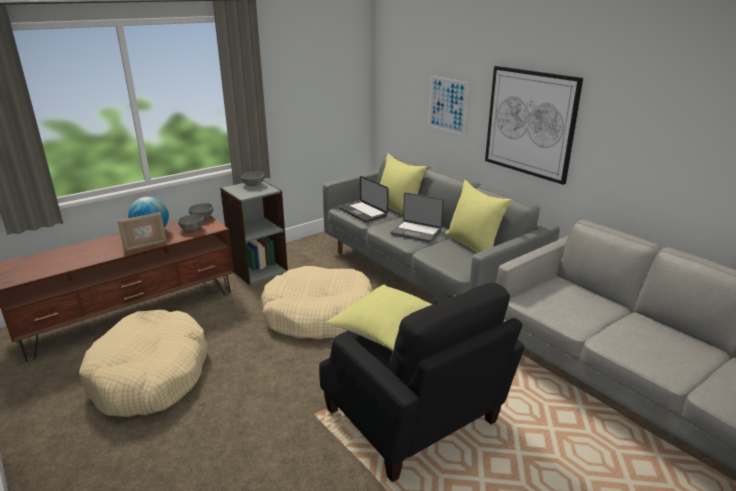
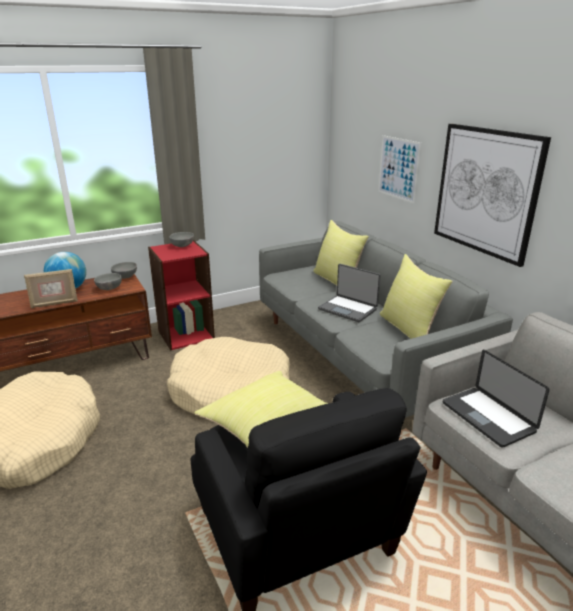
camera: 10 degrees right, 0 degrees up
(258, 270) = (186, 335): grey bookcase -> red bookcase
(363, 212) = (297, 282): laptop -> laptop (487, 417)

